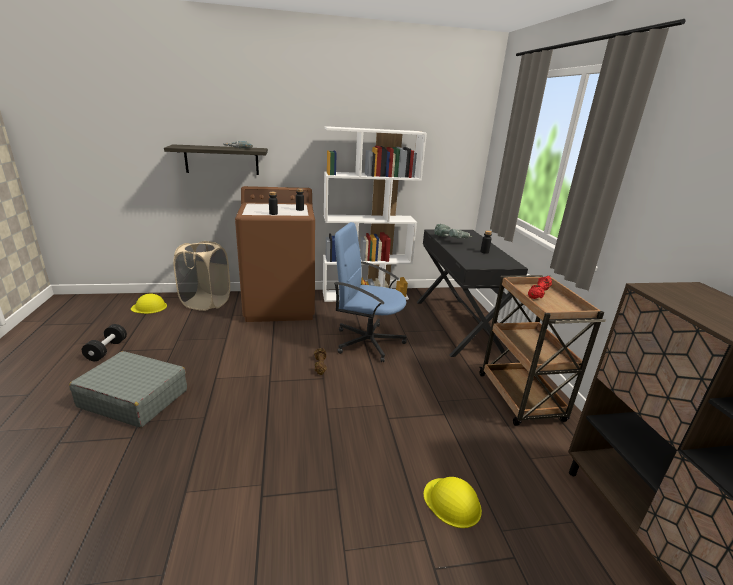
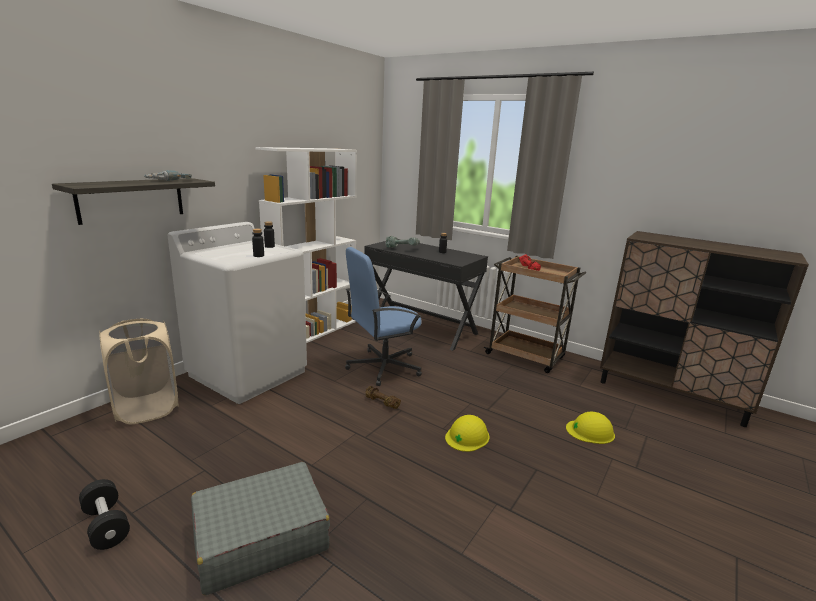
camera: 45 degrees left, 5 degrees down
(149, 307) = (64, 451): yellow hard hat -> yellow hard hat (467, 436)
(280, 305) = (248, 373): brown washing machine -> white washing machine

